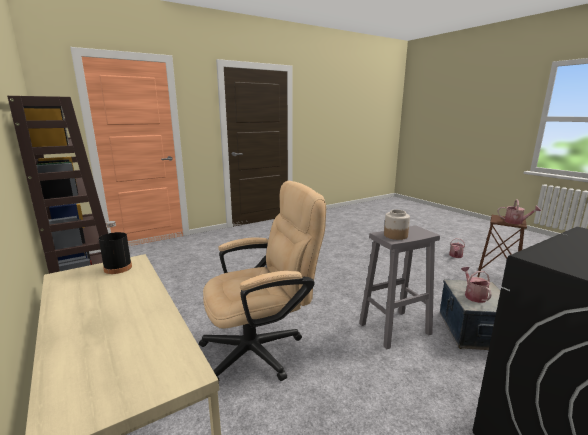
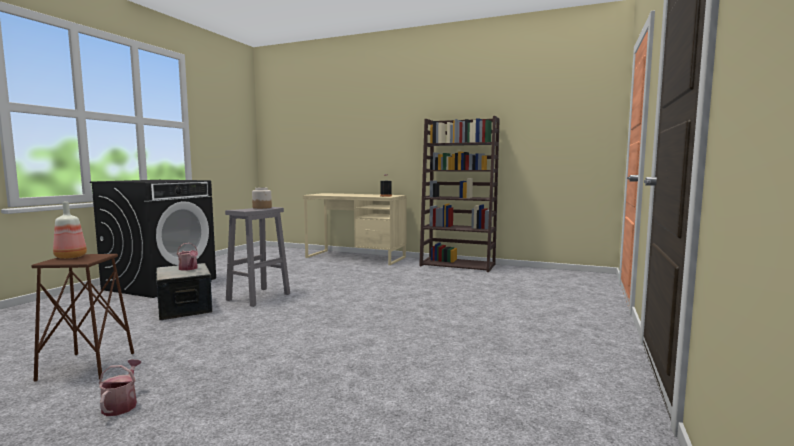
camera: 145 degrees right, 10 degrees down
(262, 349) = (346, 275): beige office chair -> none
(516, 222) = (70, 257): watering can -> bottle

